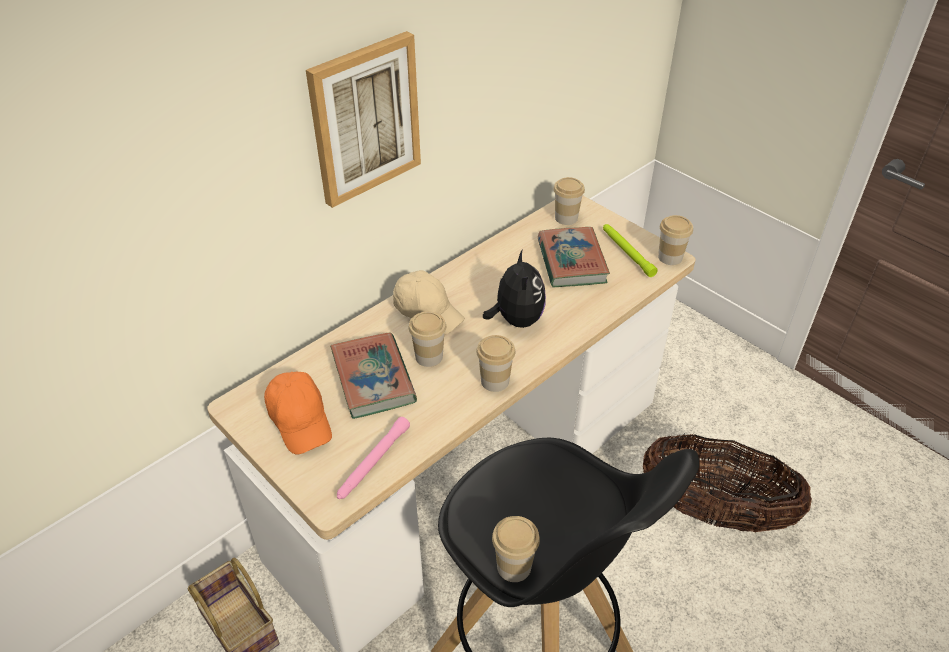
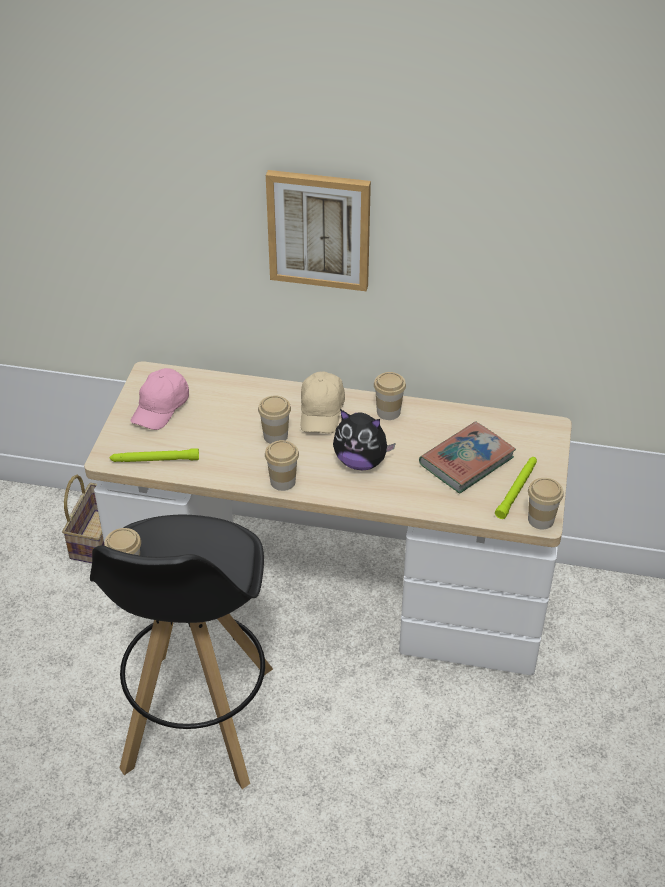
camera: 55 degrees right, 0 degrees up
(300, 420) = (161, 408): orange cap -> pink cap
(373, 379) = (228, 420): book -> none
(373, 462) = (154, 460): pink flashlight -> green flashlight
(516, 319) = (361, 462): plush toy -> plush toy turned 60 degrees clockwise
(566, 218) = (524, 432): cup -> cup (388, 412)
(714, 511) = (445, 780): basket -> none

